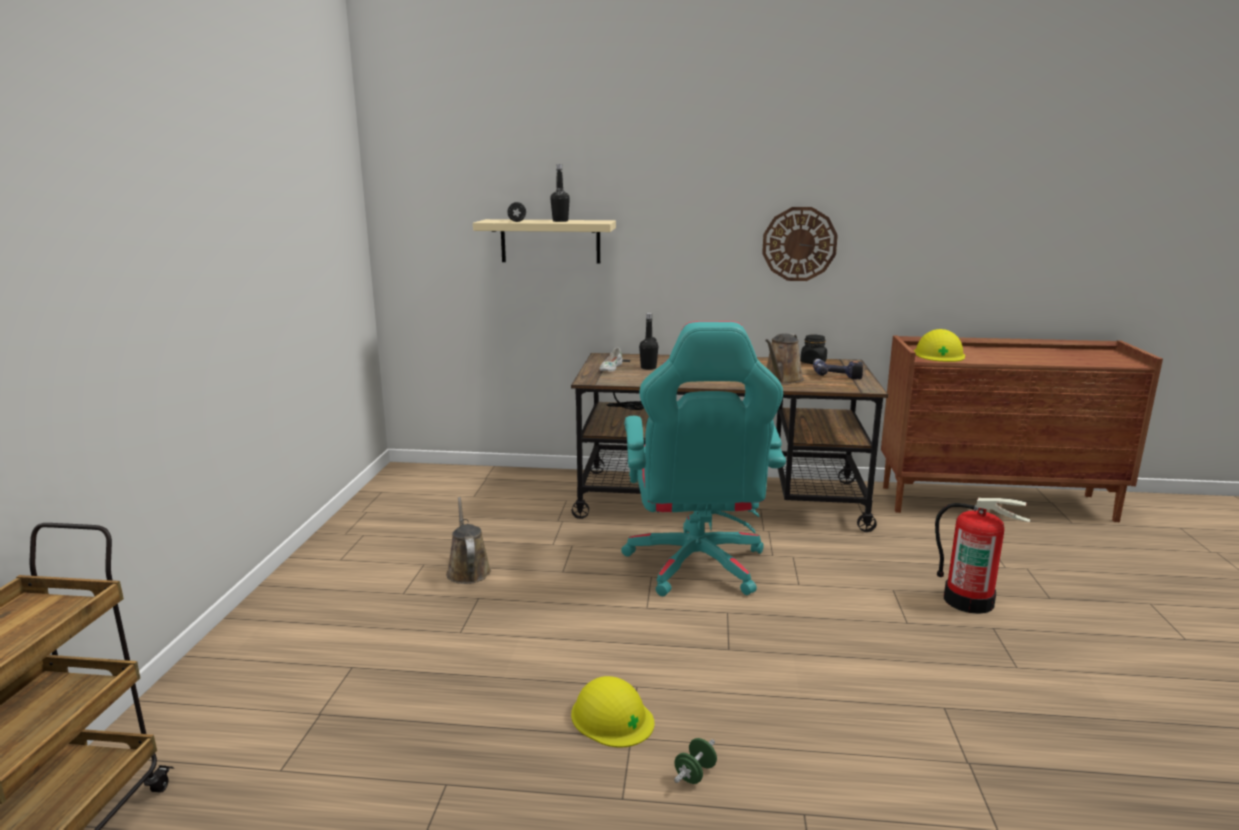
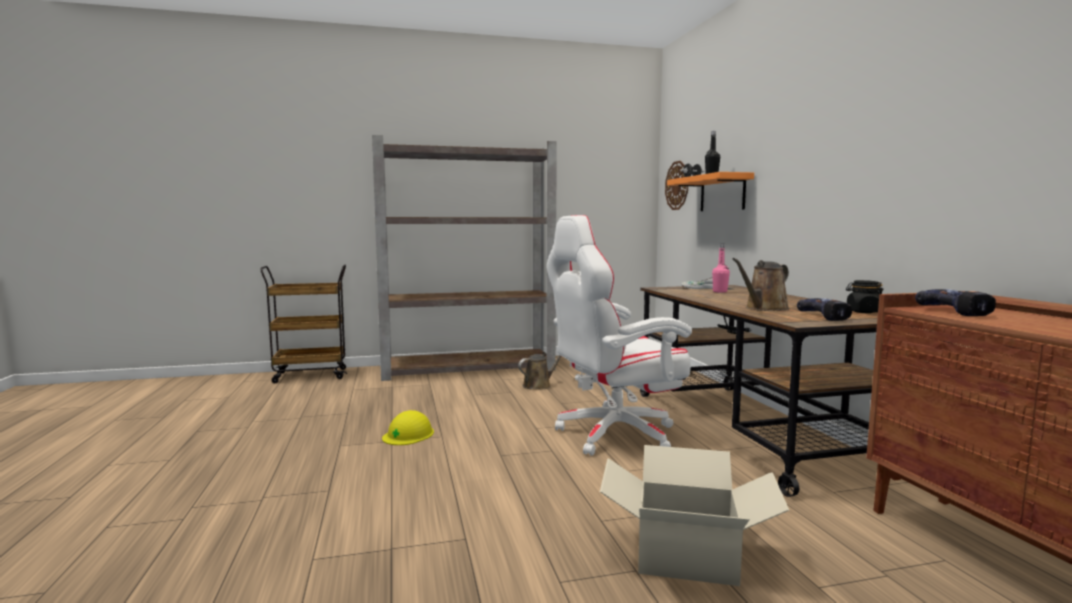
camera: 70 degrees right, 10 degrees down
(292, 613) = (467, 368): none -> brown bookcase
(550, 241) = (722, 193): beige shelf -> orange shelf
(648, 368) = (720, 291): black bottle -> pink bottle
(695, 773) = (362, 459): green dumbbell -> none
(696, 563) = (616, 434): turquoise office chair -> white office chair
(781, 380) = (764, 308): brown watering can -> brown watering can turned 45 degrees counterclockwise
(799, 244) = (877, 179): wall clock -> wall clock (677, 185)
(939, 354) = (961, 311): yellow hard hat -> power drill
(969, 600) = (686, 556): fire extinguisher -> cardboard box

